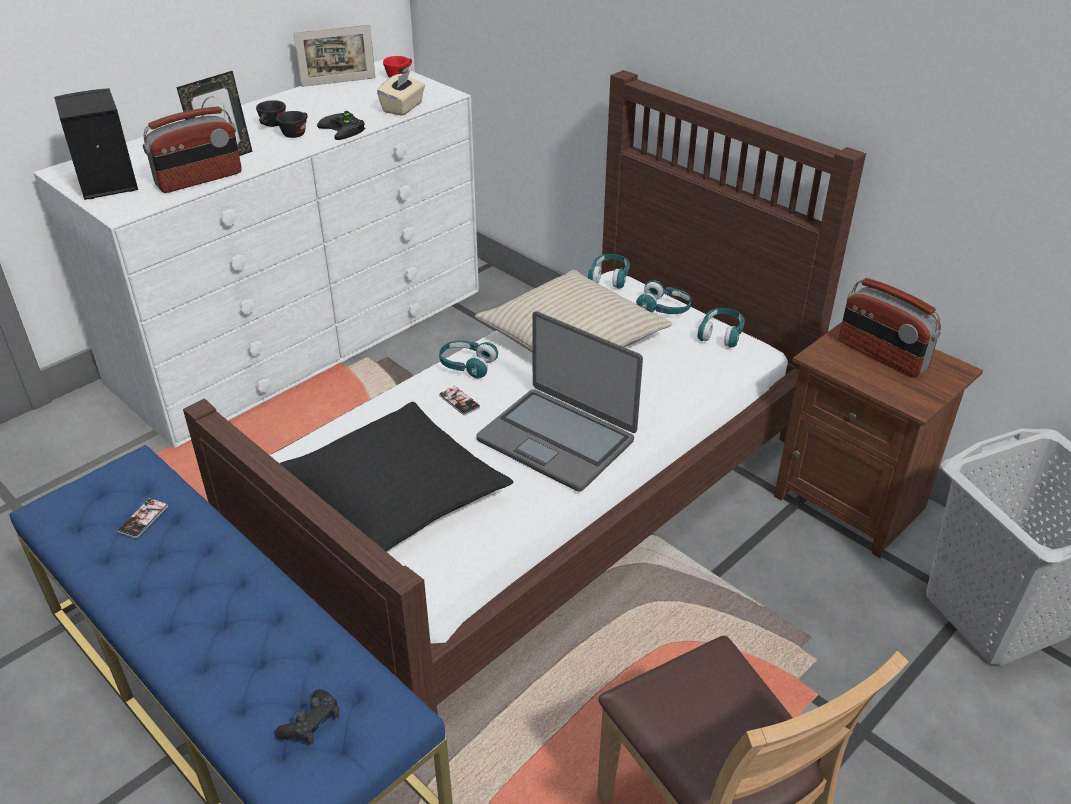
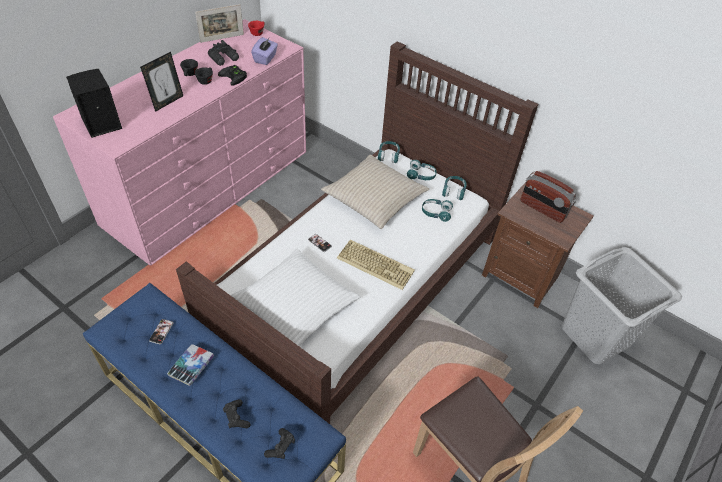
camera: 10 degrees left, 10 degrees up
(181, 577) = (191, 367): none -> book
(199, 180) = (157, 119): radio -> none
(241, 667) = (236, 417): none -> black game controller
(303, 335) = (209, 186): white dresser -> pink dresser
(335, 107) = (224, 58): none -> black binoculars
(396, 494) = (296, 305): black pillow -> white pillow
(403, 108) = (265, 58): beige tissue box -> purple tissue box
(467, 365) = (320, 219): turquoise headphones -> turquoise headphones (436, 213)
(557, 439) = (376, 264): laptop -> keyboard

